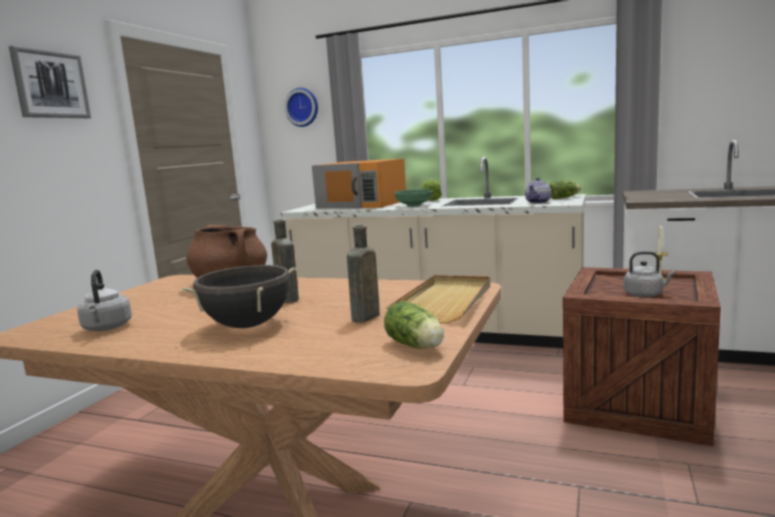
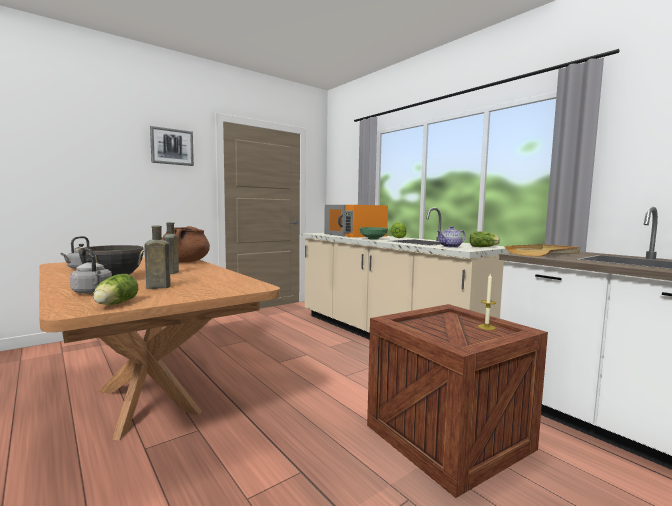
camera: 30 degrees right, 5 degrees down
(302, 107) = (348, 168): wall clock -> none
(445, 302) = (215, 290): beige tray -> beige tray (544, 253)
(645, 295) = (441, 333): grey kettle -> grey kettle (93, 292)

